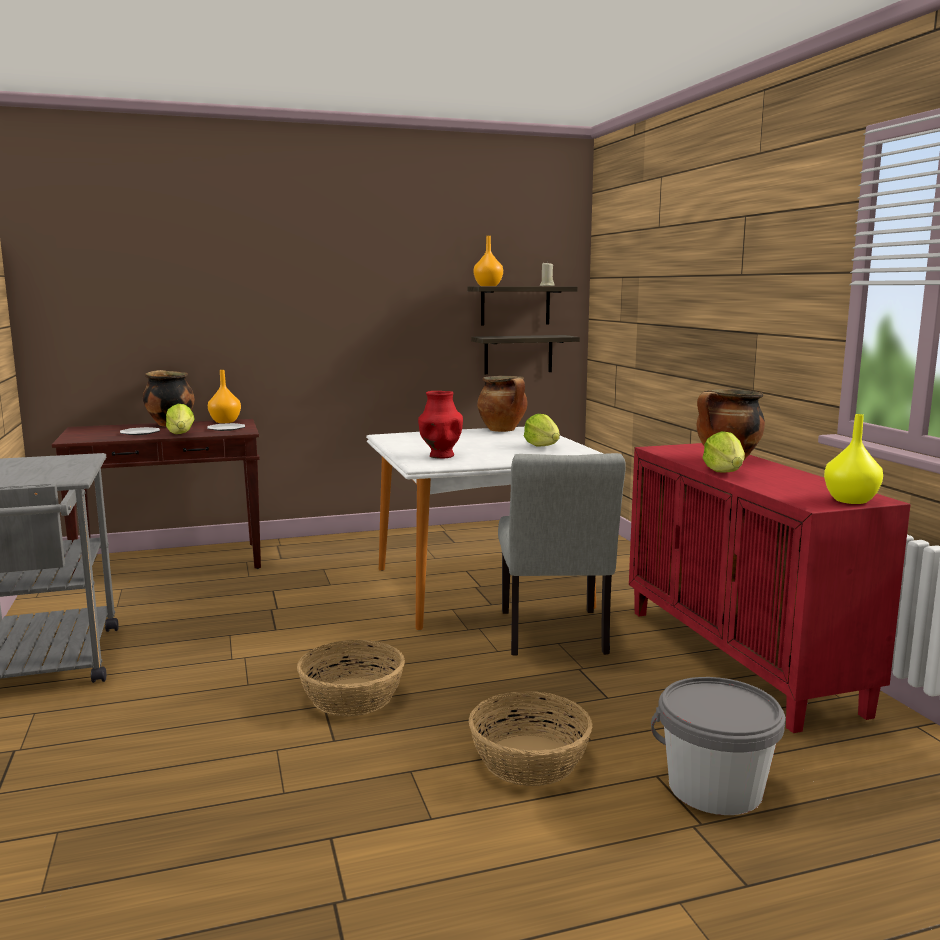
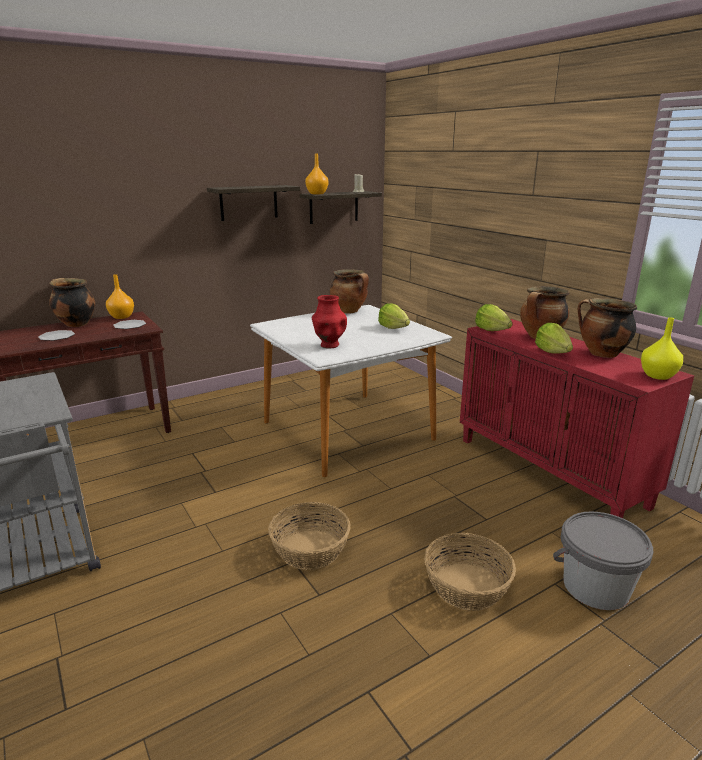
camera: 15 degrees left, 10 degrees up
(181, 434) = (95, 335): lettuce -> lettuce (491, 330)
(518, 354) = (336, 244): shelf -> shelf (248, 202)
(554, 636) = (422, 469): grey chair -> none
(795, 478) = (601, 354): none -> cooking pot

